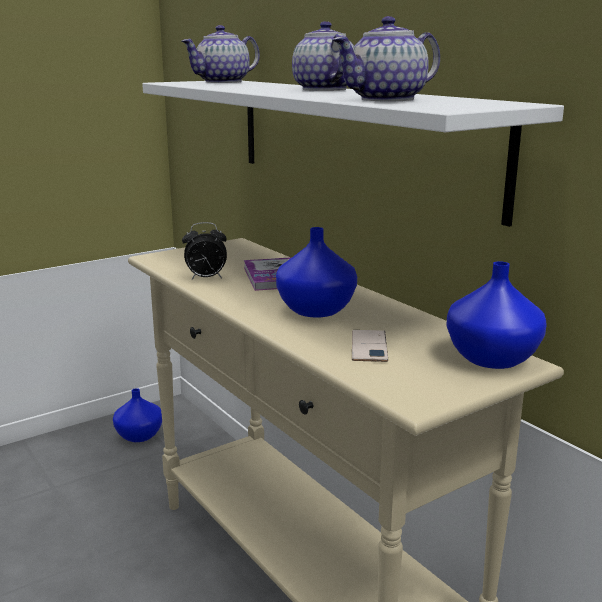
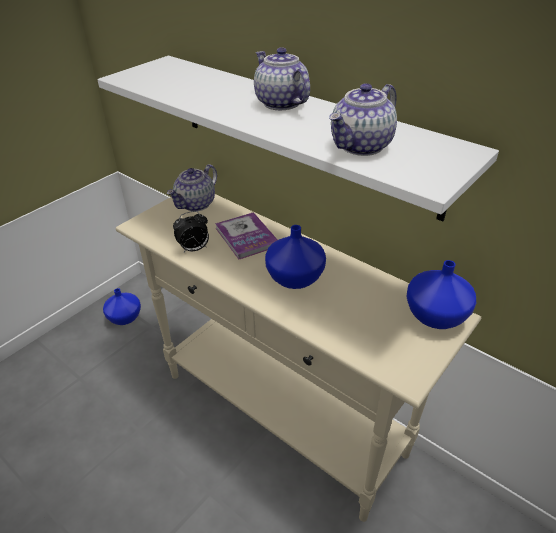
camera: 15 degrees left, 20 degrees up
(223, 82) = (170, 72): teapot -> teapot (196, 204)
(369, 346) = (351, 318): phone -> none

